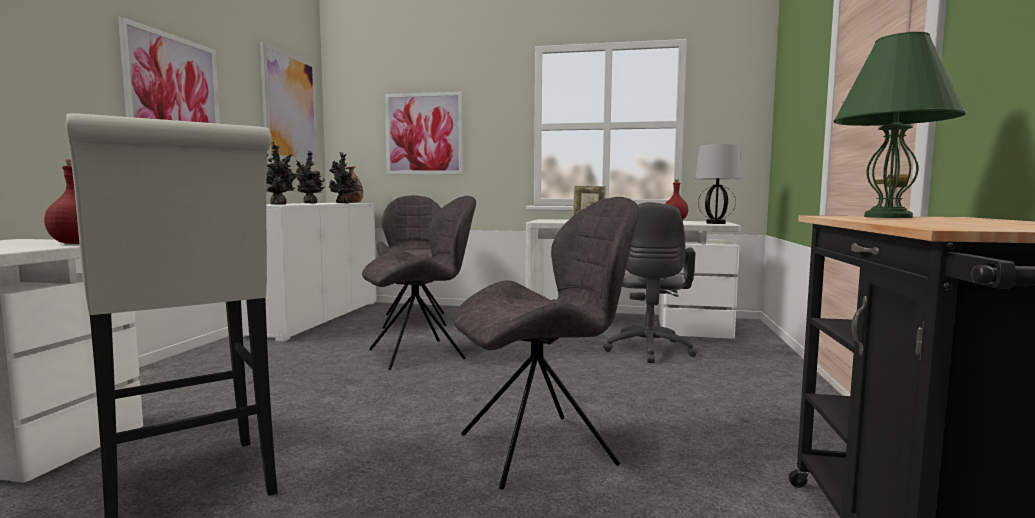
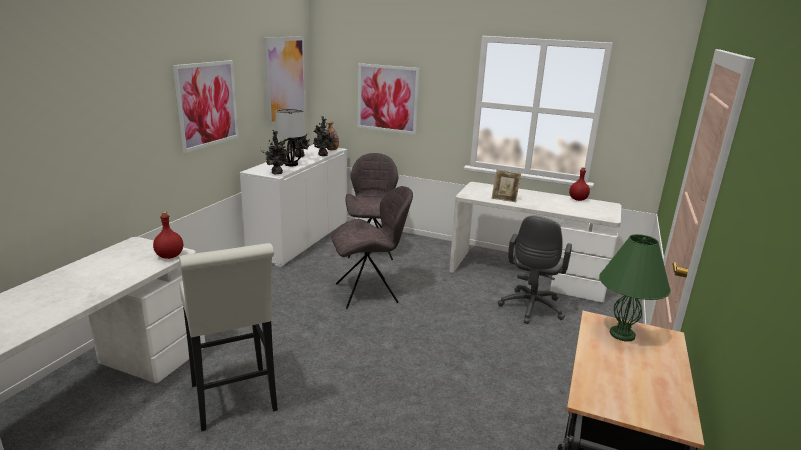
camera: 10 degrees right, 15 degrees up
(542, 448) = (424, 398): grey chair -> none
(716, 223) = (604, 214): table lamp -> table lamp (291, 164)

